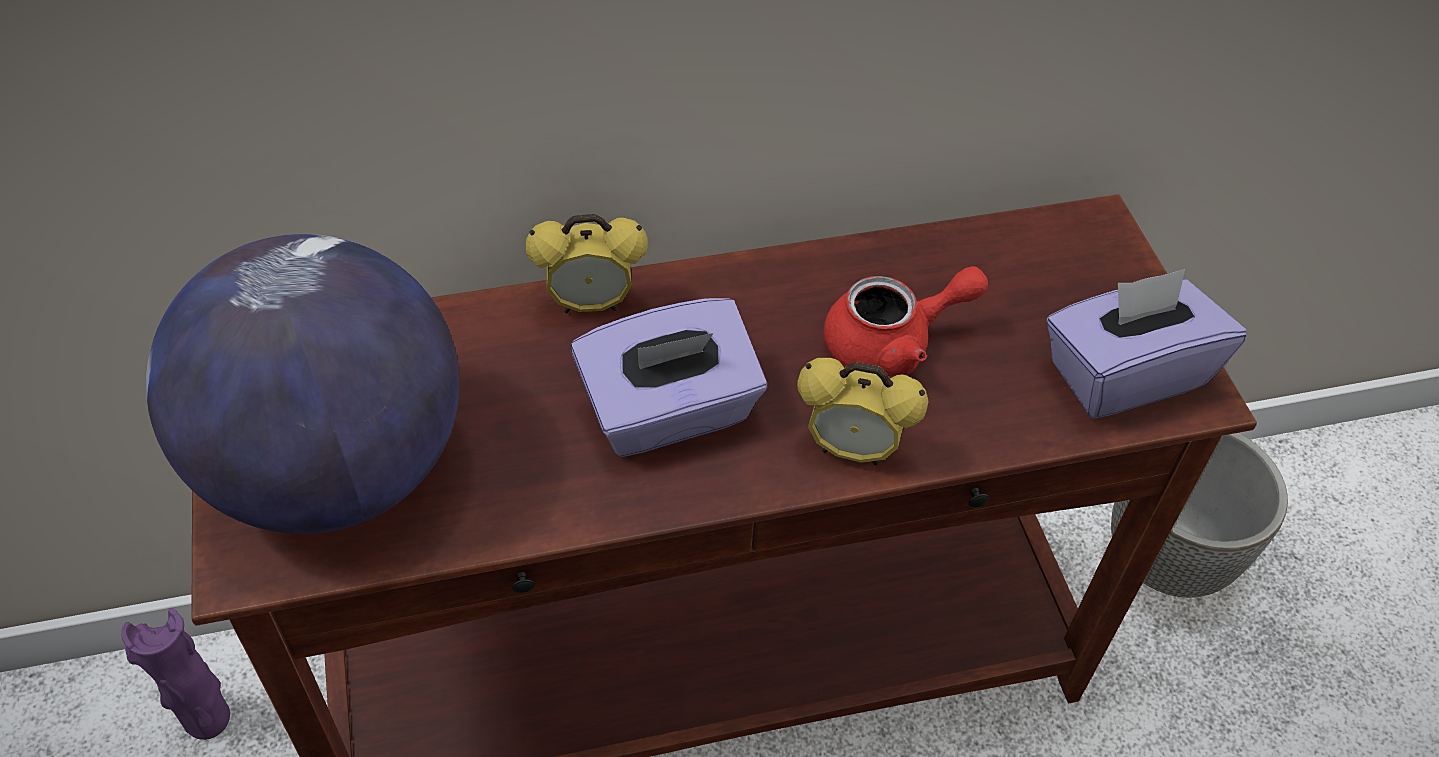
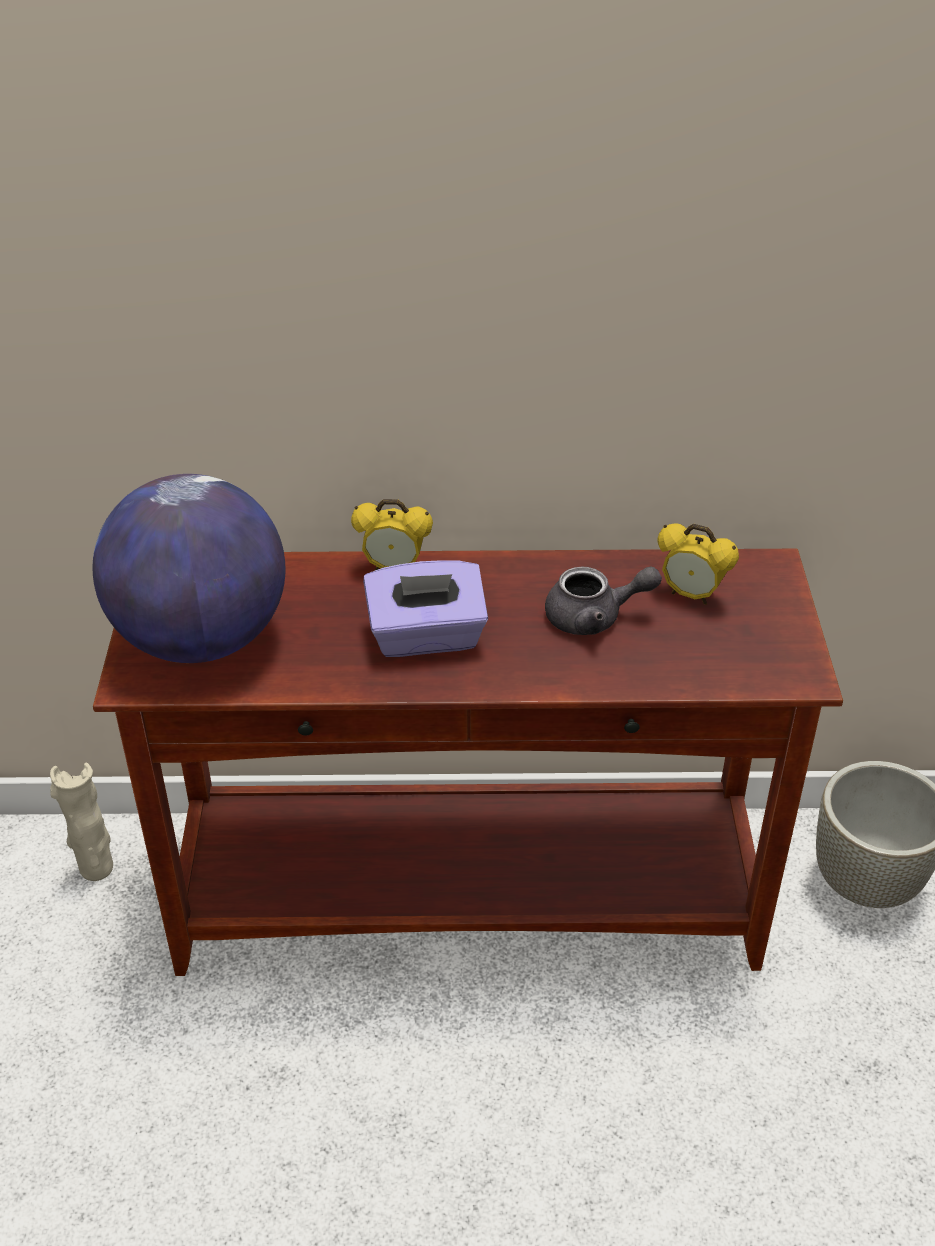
camera: 15 degrees right, 10 degrees down
(207, 717) = (97, 867): purple vase -> beige vase
(851, 450) = (543, 675): alarm clock -> alarm clock (691, 595)
(892, 343) = (594, 617): red teapot -> grey teapot
(1124, 374) = (755, 657): purple tissue box -> none

